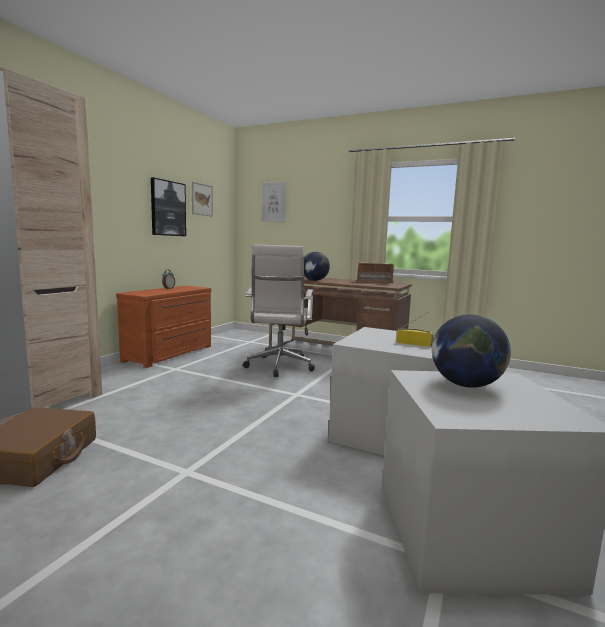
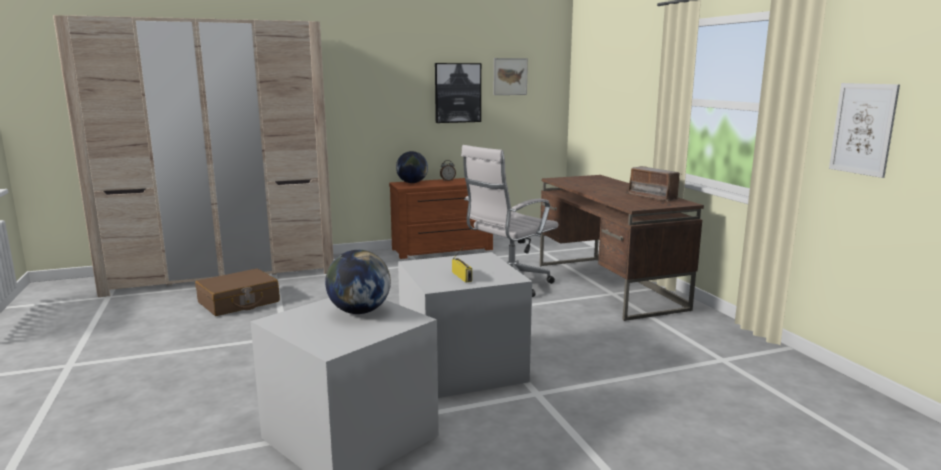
camera: 45 degrees right, 5 degrees up
(273, 202) = (599, 73): picture -> picture (863, 129)
(314, 280) = (580, 186): globe -> globe (412, 183)

